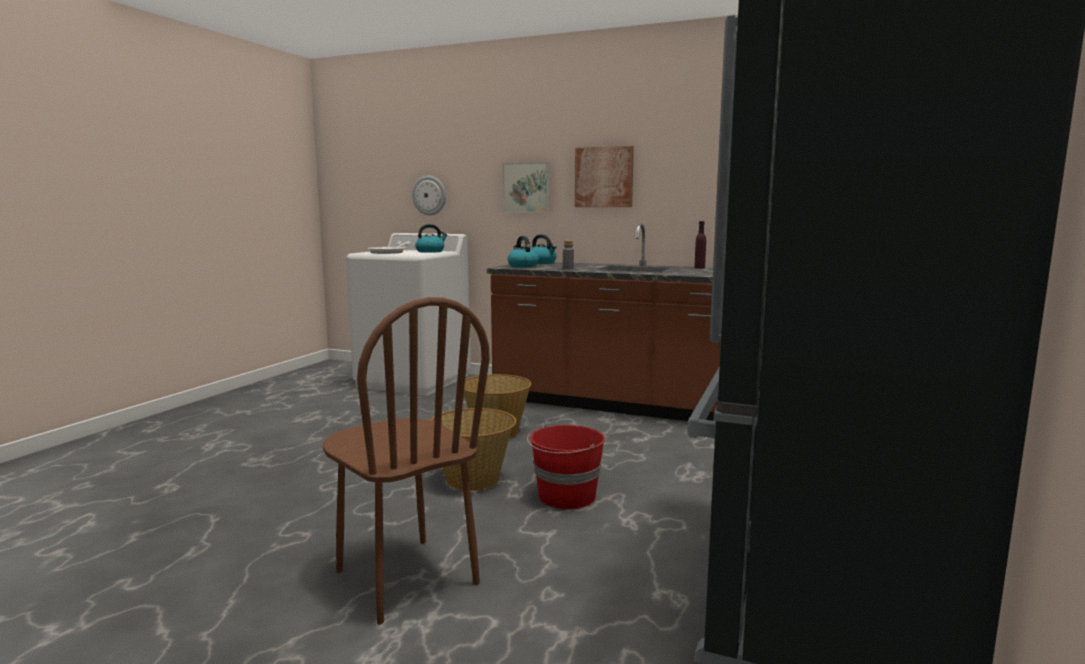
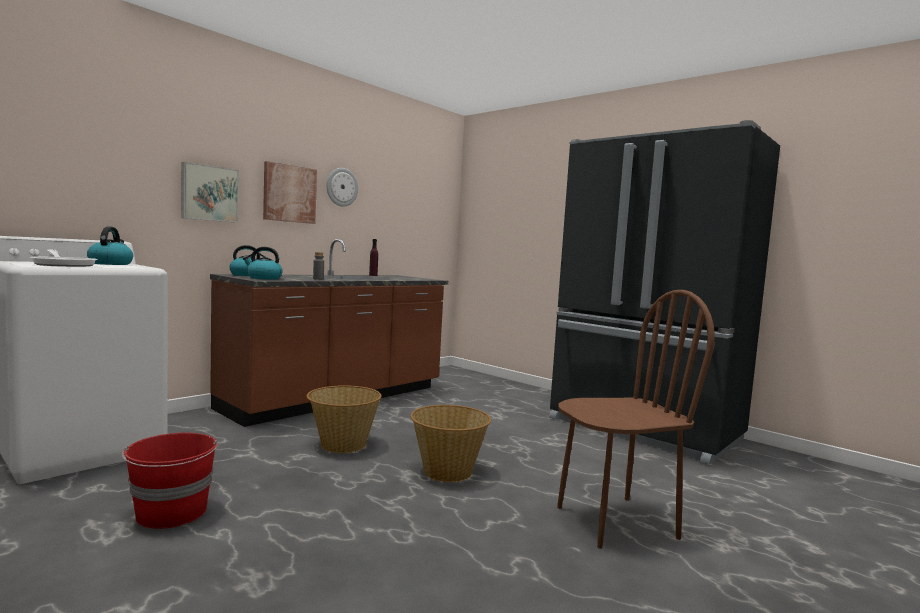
camera: 70 degrees left, 5 degrees down
(429, 195) = (56, 185): wall clock -> wall clock (341, 187)
(566, 497) = (506, 450): red bucket -> red bucket (172, 513)

